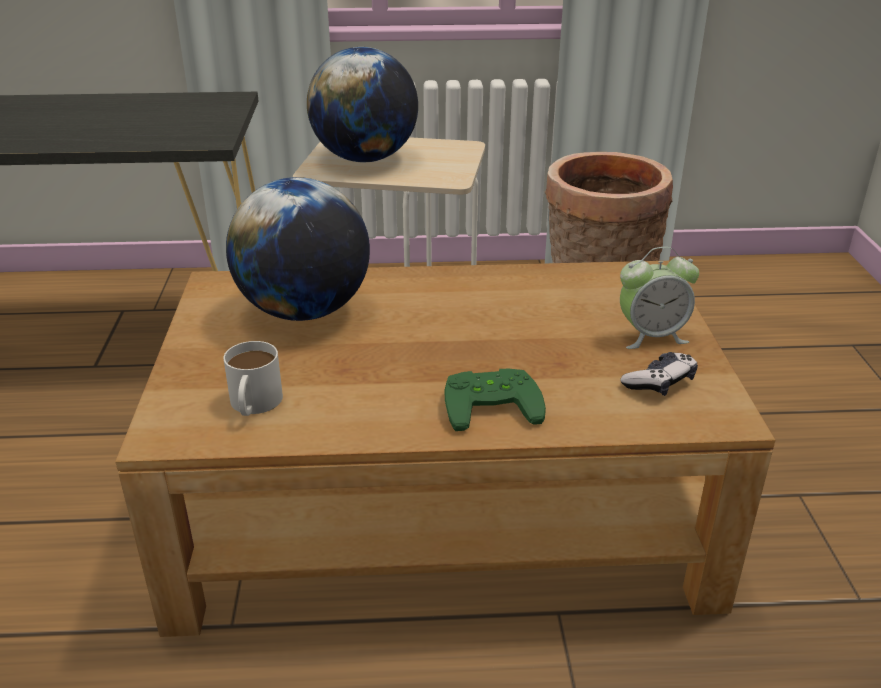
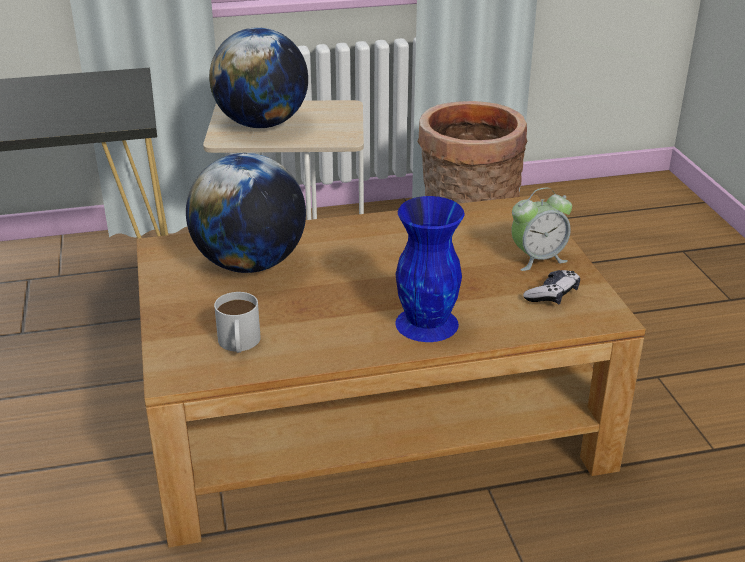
camera: 10 degrees left, 0 degrees up
(491, 402) = (428, 323): green game controller -> blue vase

